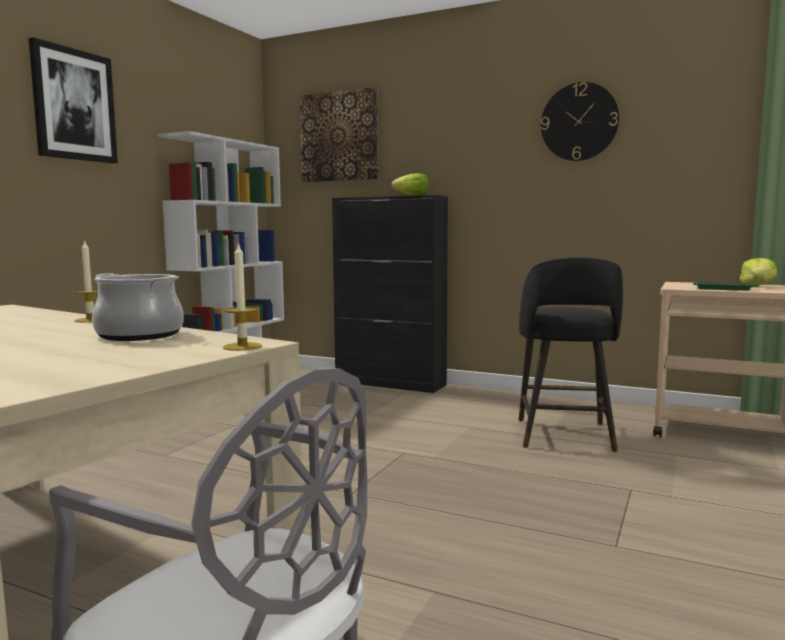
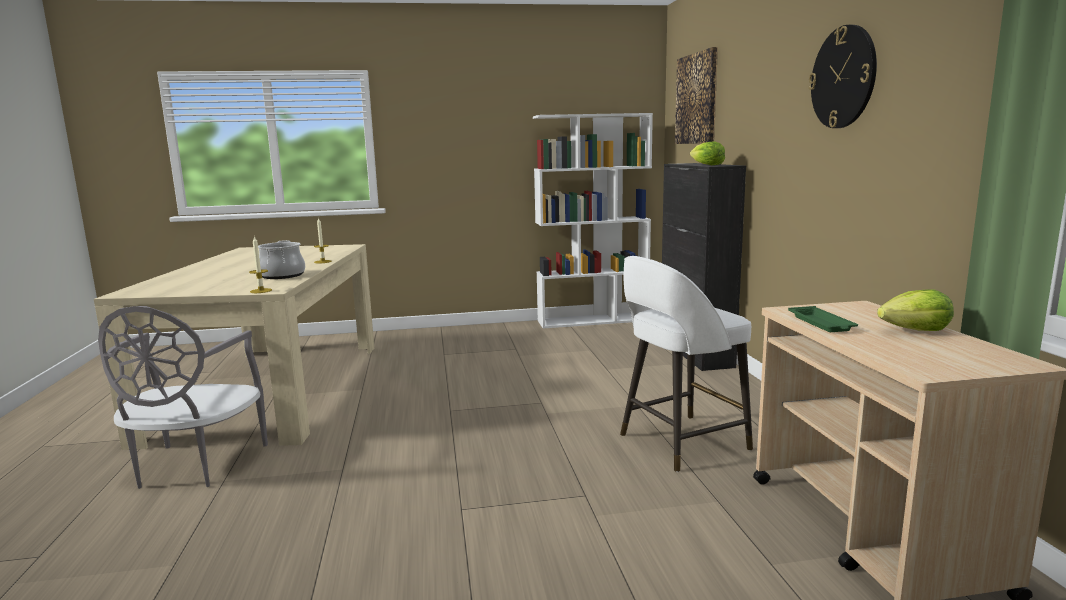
camera: 55 degrees right, 5 degrees up
(74, 105) = (459, 107): picture -> none
(564, 436) = (680, 443): black stool -> white stool

